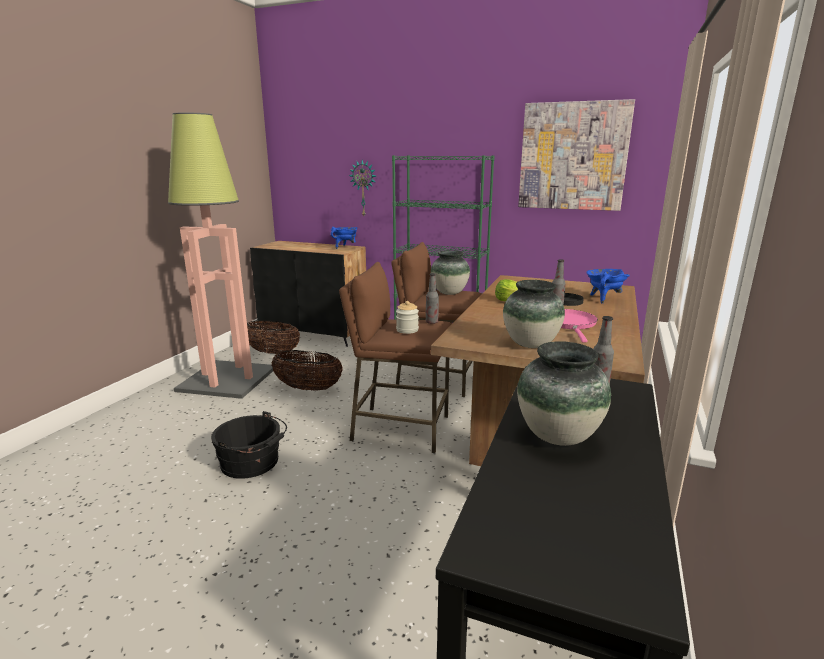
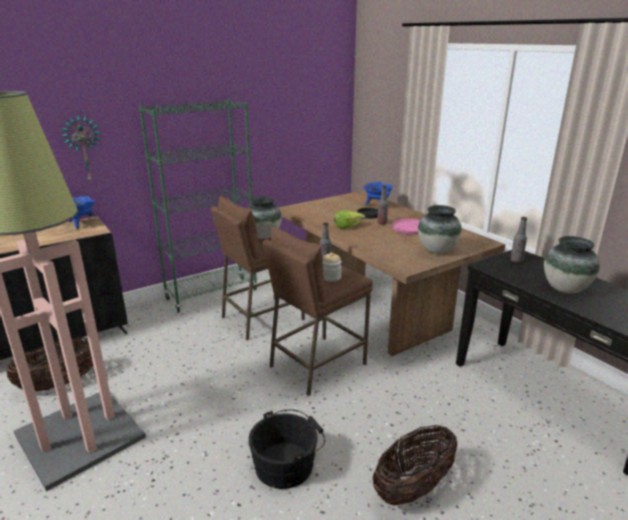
camera: 55 degrees left, 5 degrees up
(308, 388) = (185, 387): basket -> basket (413, 487)
(573, 156) = (289, 95): picture -> none

